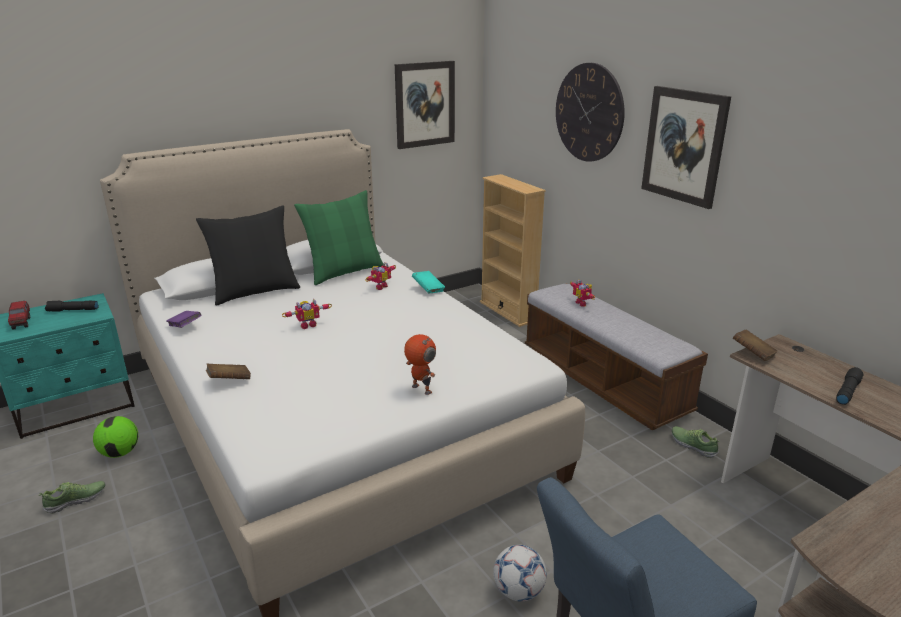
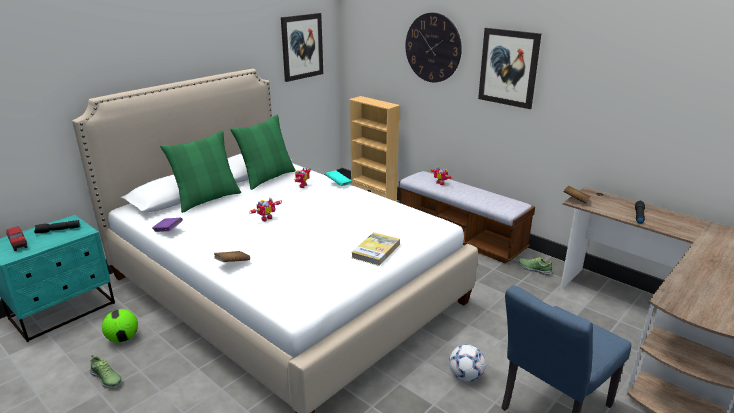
camera: 15 degrees left, 0 degrees up
(76, 500) = (106, 378): shoe -> shoe turned 90 degrees clockwise
(255, 292) = (207, 199): black pillow -> green pillow
(420, 390) = (376, 251): toy robot -> book

